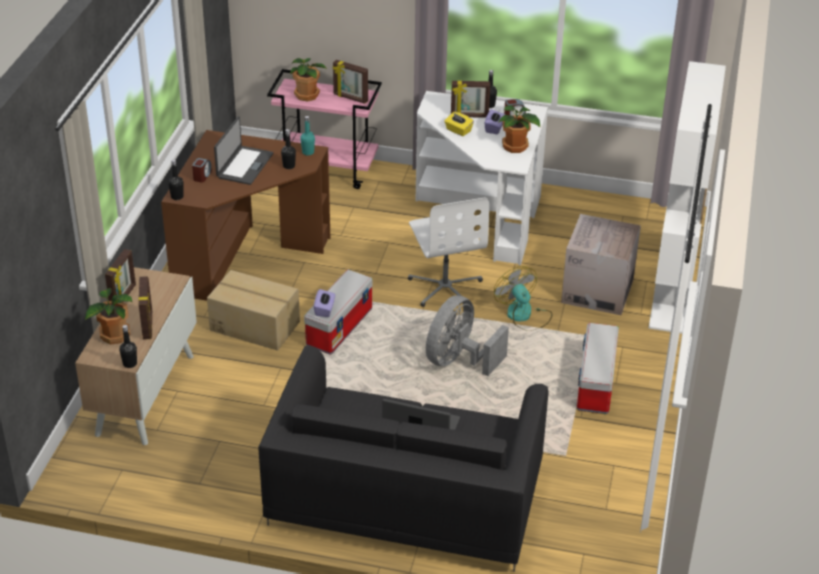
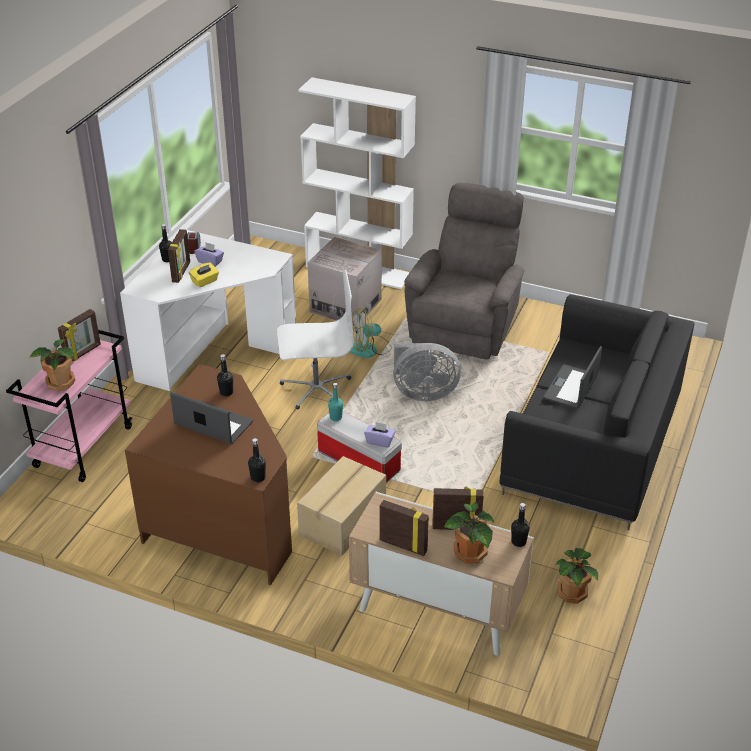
camera: 80 degrees left, 0 degrees up
(202, 176) = (222, 456): alarm clock -> none
(308, 152) = (205, 377): turquoise bottle -> turquoise bottle (336, 417)
(458, 360) = (423, 393): grey fan -> grey fan turned 45 degrees counterclockwise
(515, 147) = (247, 254): potted plant -> potted plant (573, 593)
(596, 384) = (466, 325): storage box -> grey armchair

